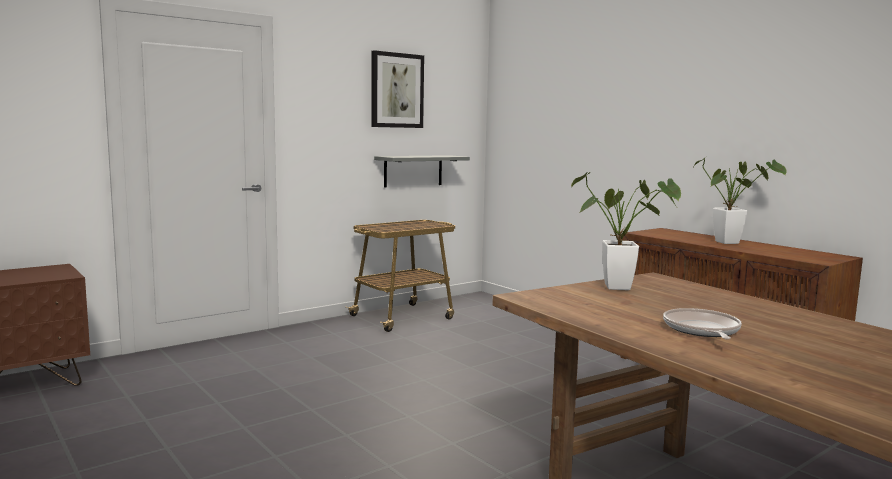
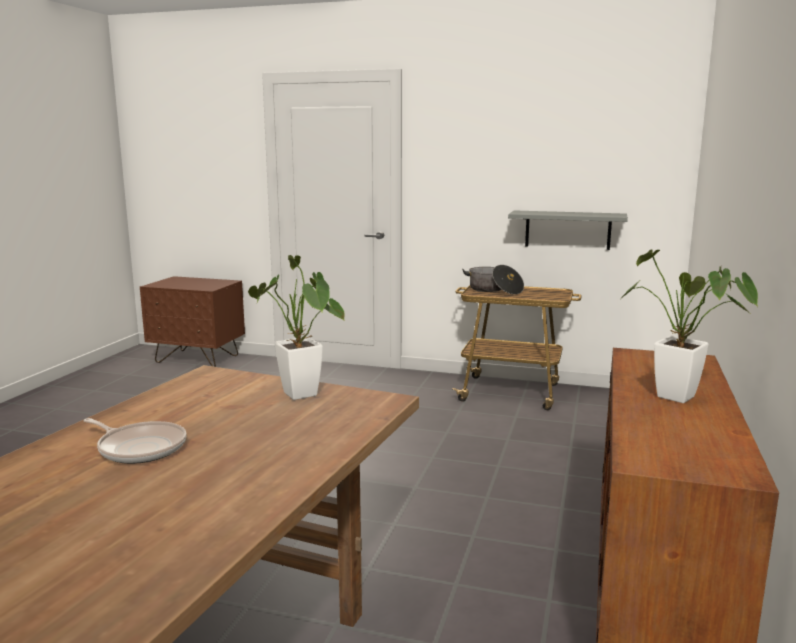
camera: 55 degrees right, 5 degrees up
(387, 226) = (494, 290): none -> cooking pot
(397, 90) = (547, 134): picture -> none
(701, 330) = (140, 448): frying pan -> frying pan turned 60 degrees clockwise

